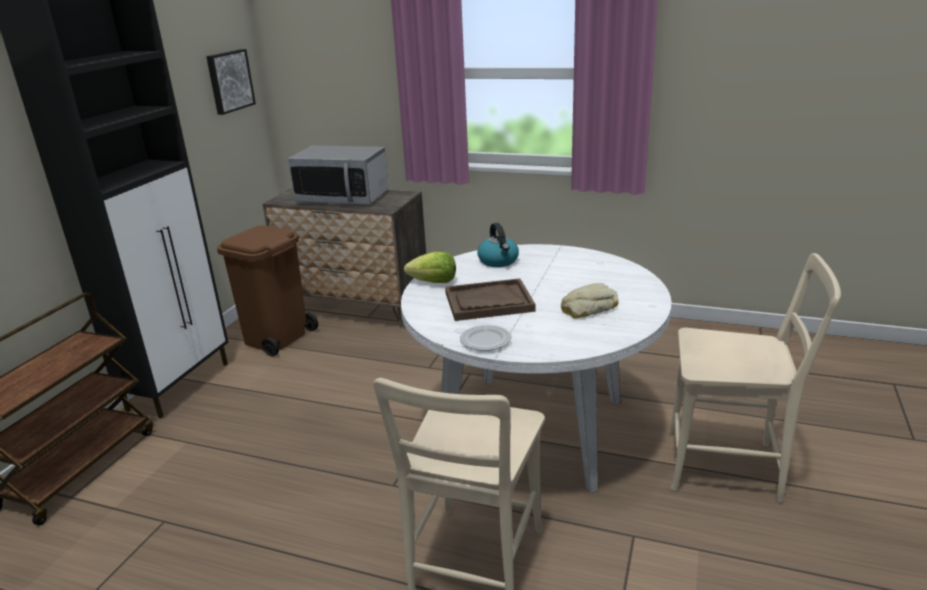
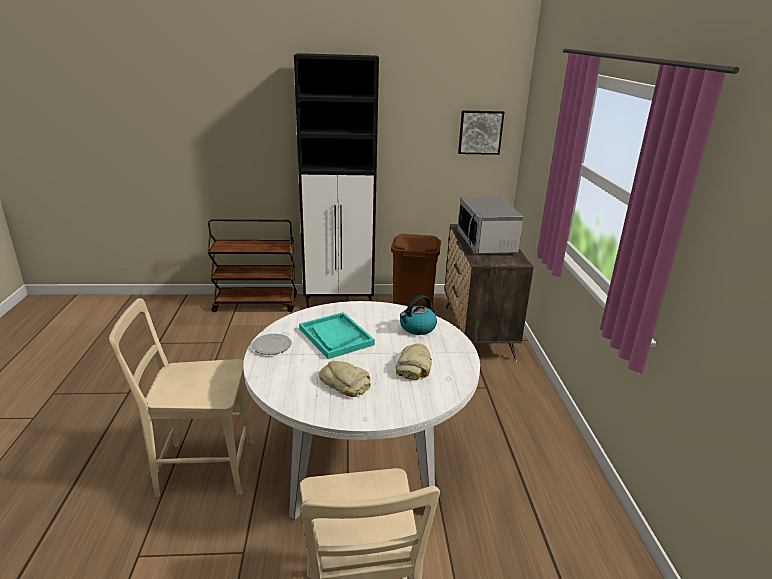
camera: 65 degrees right, 0 degrees up
(434, 282) = (360, 309): lettuce -> none
(488, 302) = (335, 336): brown tray -> turquoise tray
(572, 273) = (414, 366): none -> bread

